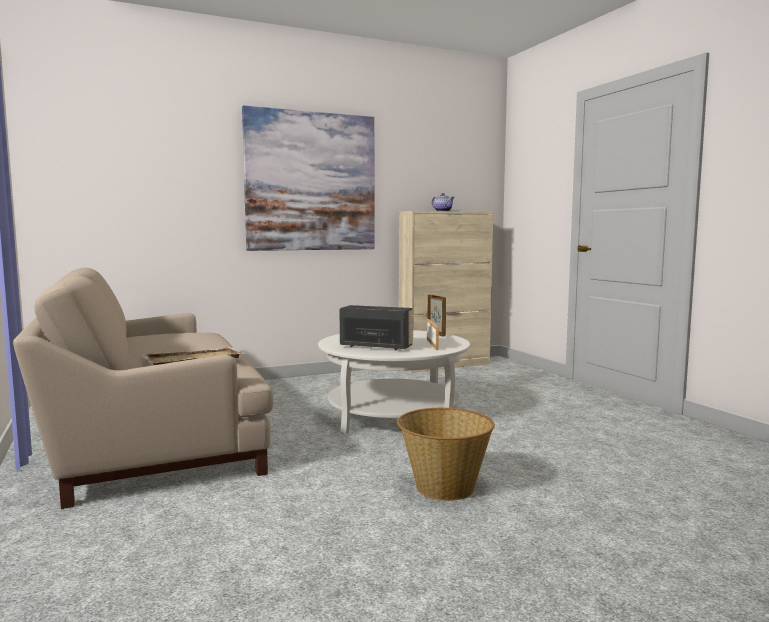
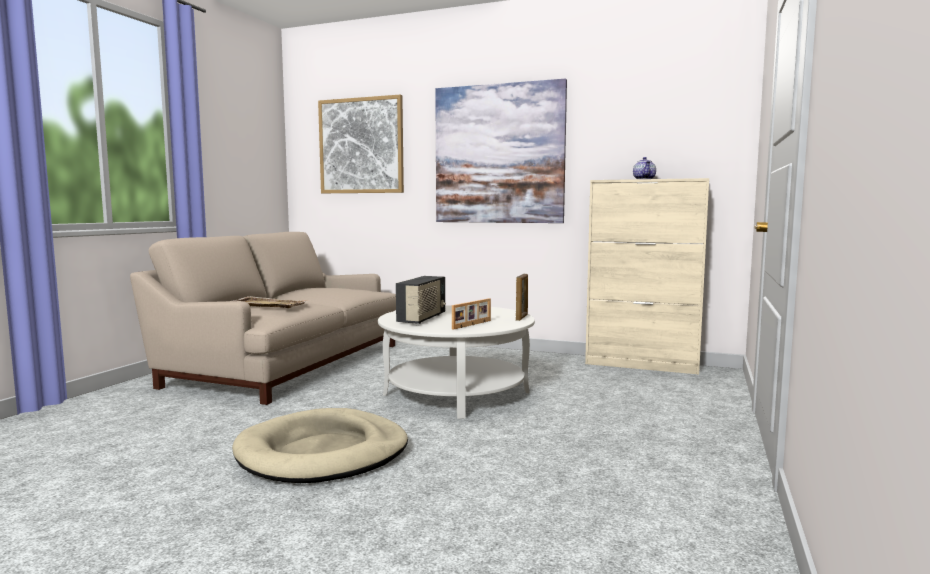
camera: 45 degrees right, 0 degrees up
(141, 160) = (361, 146): none -> picture
(376, 347) = (422, 319): radio -> radio turned 45 degrees clockwise
(444, 487) = (323, 453): basket -> beige dog bed

